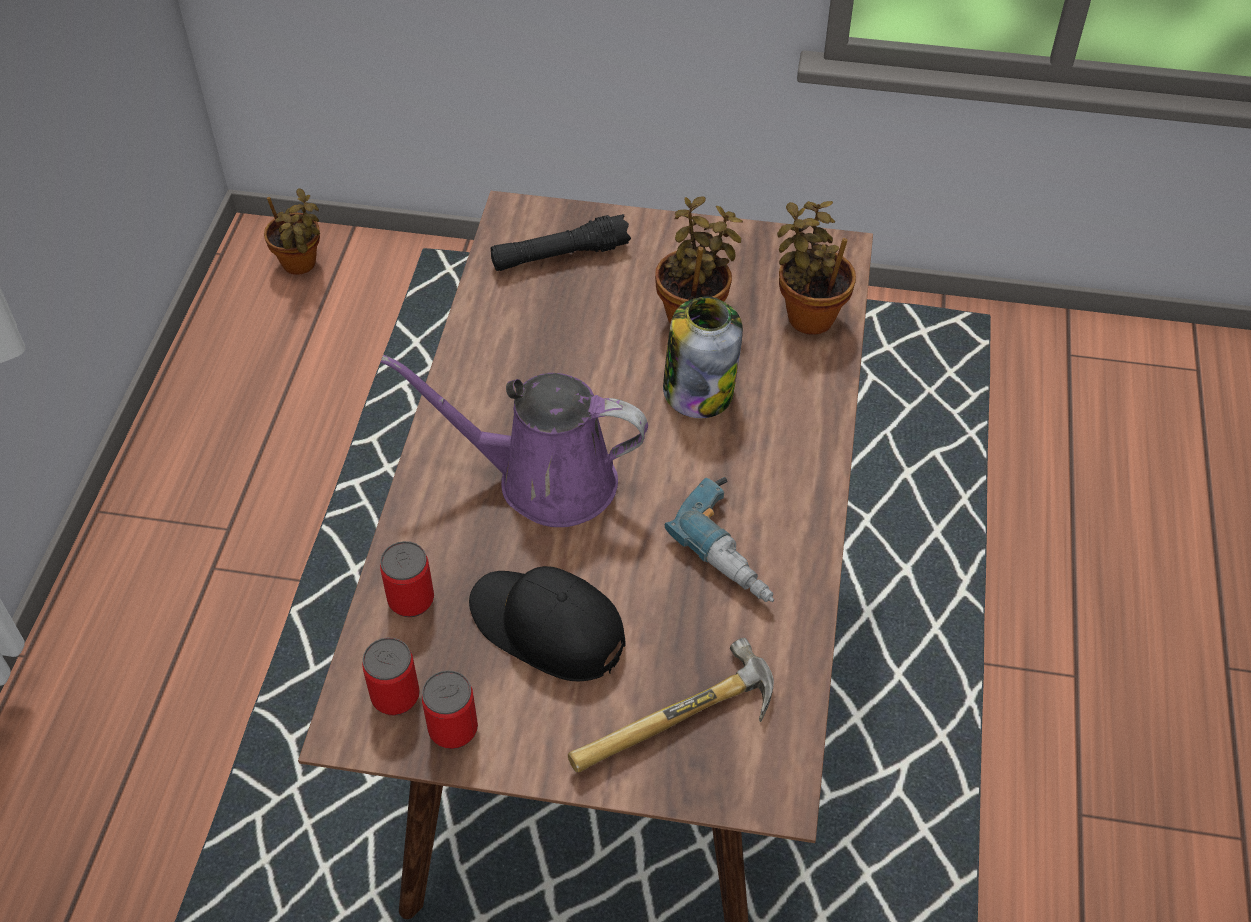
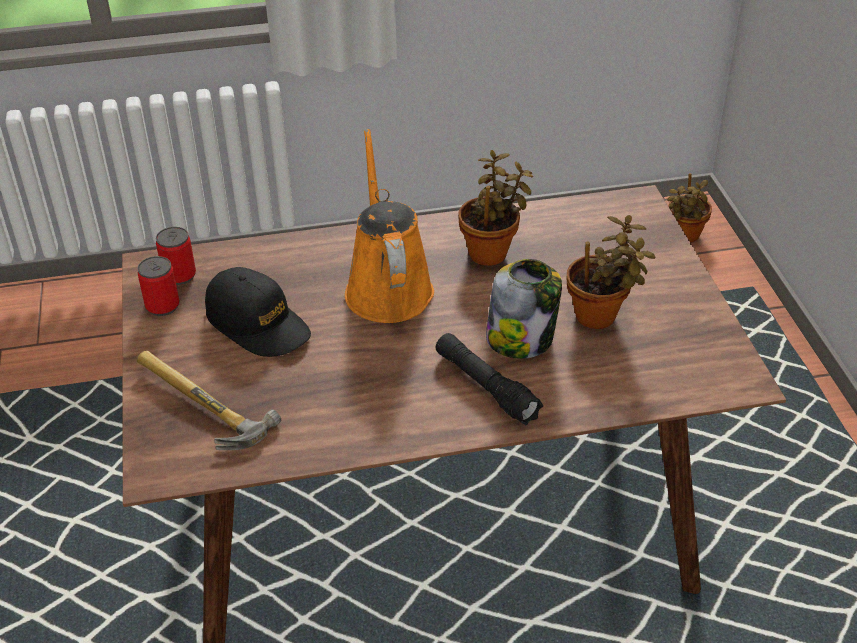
camera: 70 degrees right, 10 degrees down
(411, 600) = (256, 260): can -> none
(544, 480) = (387, 287): purple watering can -> orange watering can
(547, 628) = (258, 324): black cap -> black cap turned 120 degrees clockwise
(560, 255) = (612, 234): black flashlight -> black flashlight (486, 387)
(737, 548) = (372, 398): power drill -> none
(808, 314) = (650, 381): potted plant -> potted plant (491, 252)

